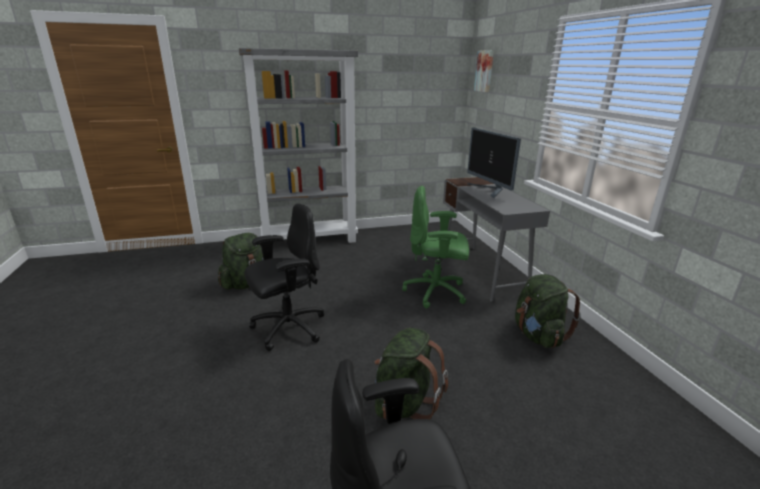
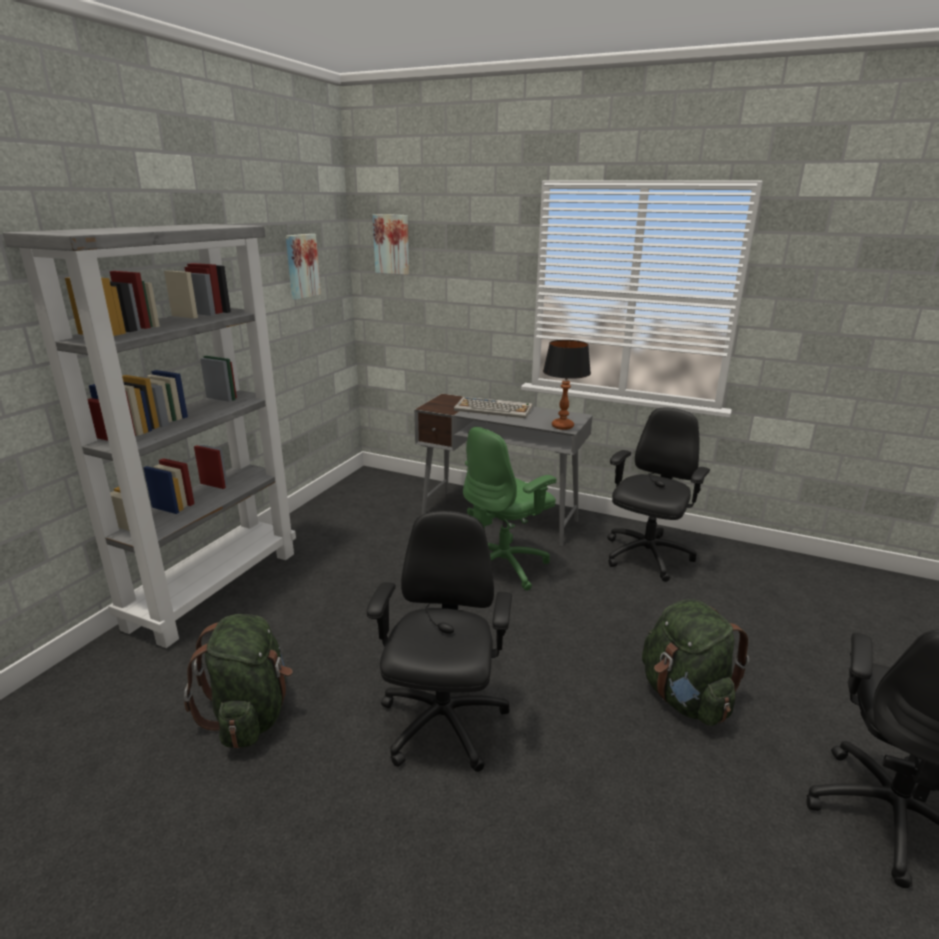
camera: 50 degrees left, 0 degrees up
(420, 81) = (301, 266): none -> picture
(489, 190) = (494, 409): monitor -> keyboard
(506, 209) = (562, 426): none -> table lamp
(538, 335) = (646, 557): green backpack -> black office chair

